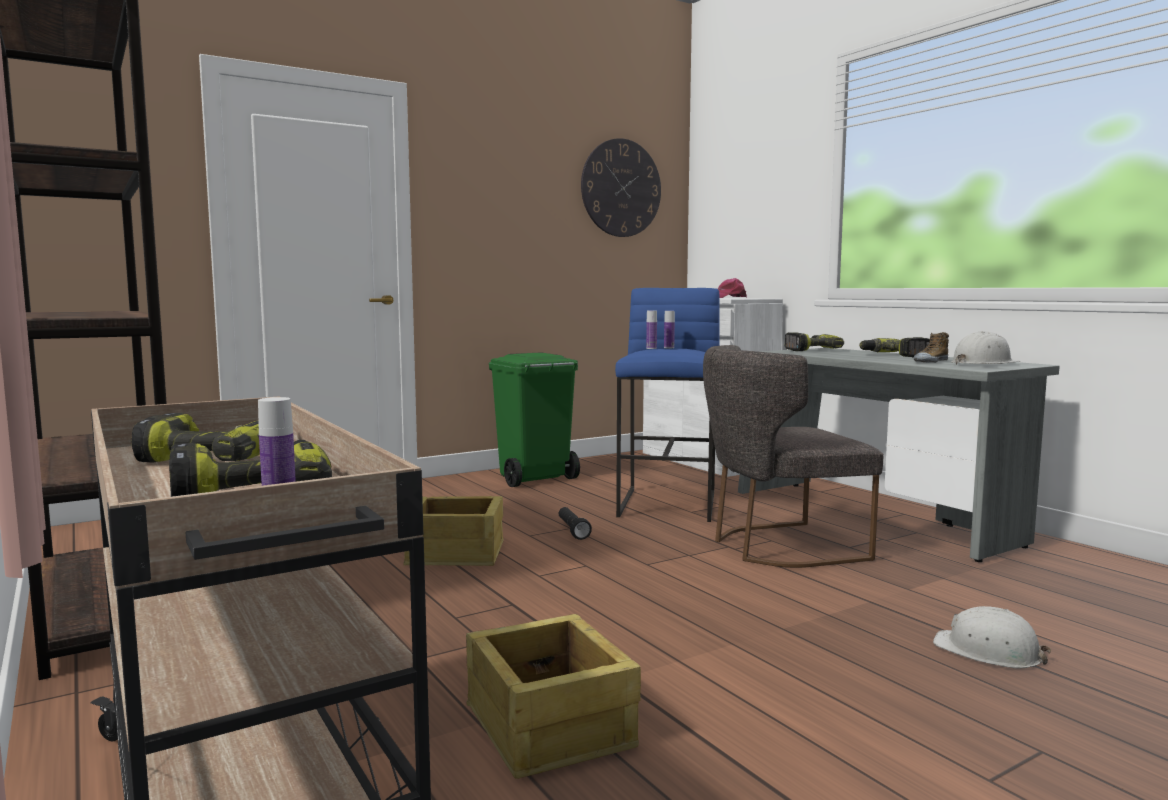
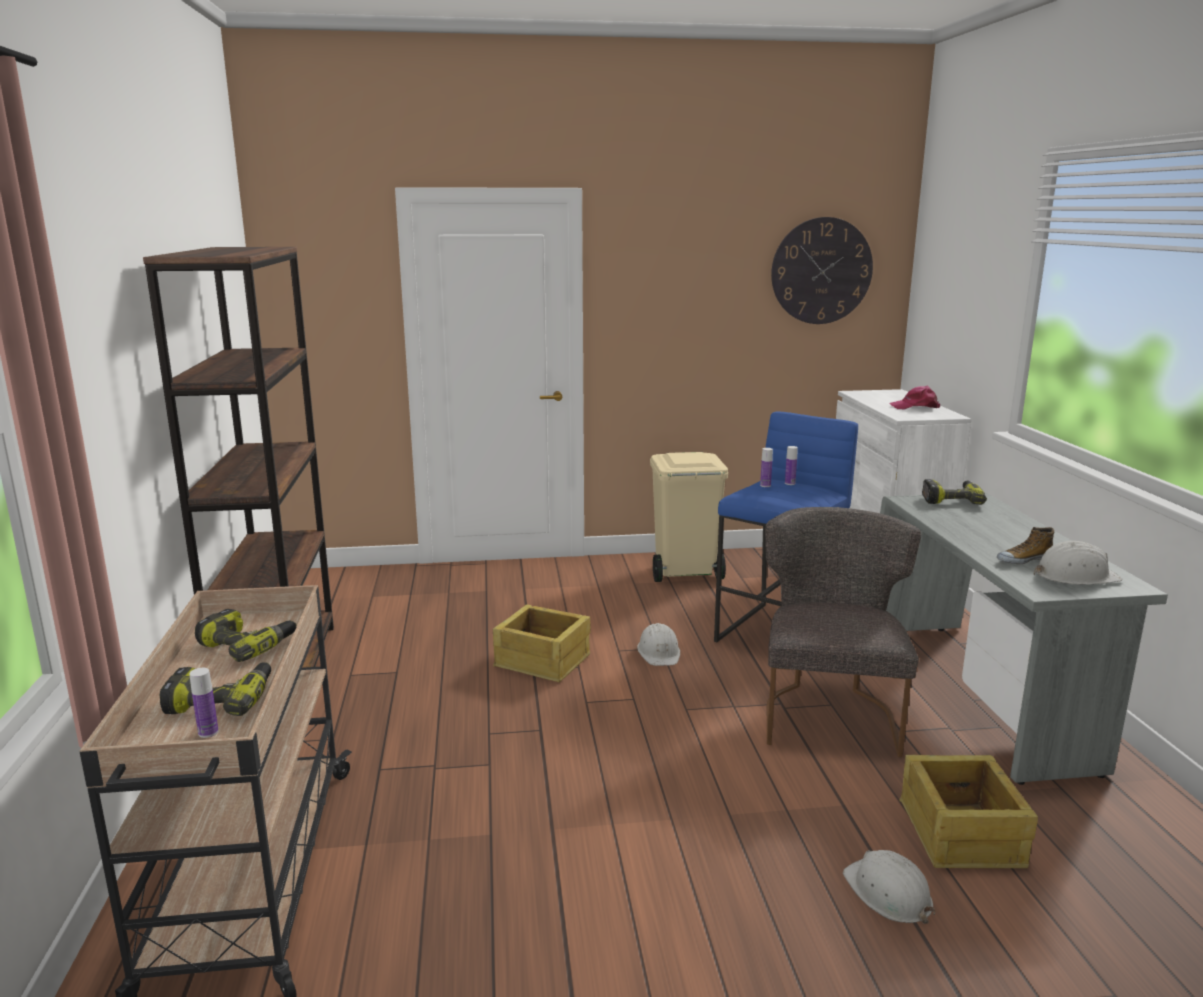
camera: 25 degrees right, 10 degrees up
(533, 479) = (684, 573): green trash can -> beige trash can
(548, 728) = (467, 858): crate -> crate (960, 835)
(572, 531) = (659, 652): black flashlight -> white hard hat
(778, 546) = (829, 714): grey chair -> grey chair turned 90 degrees clockwise
(893, 356) = (1014, 534): power drill -> none

